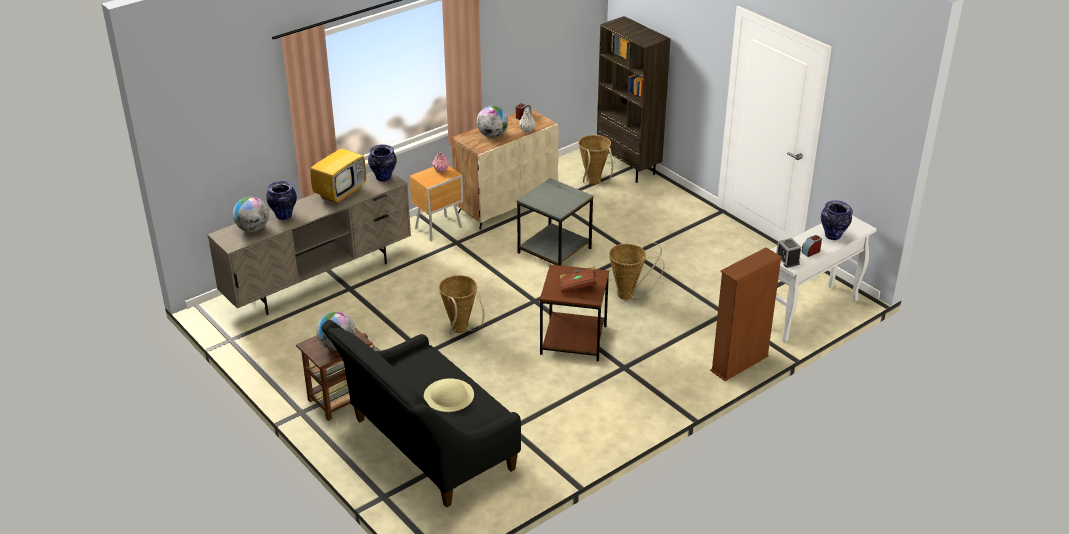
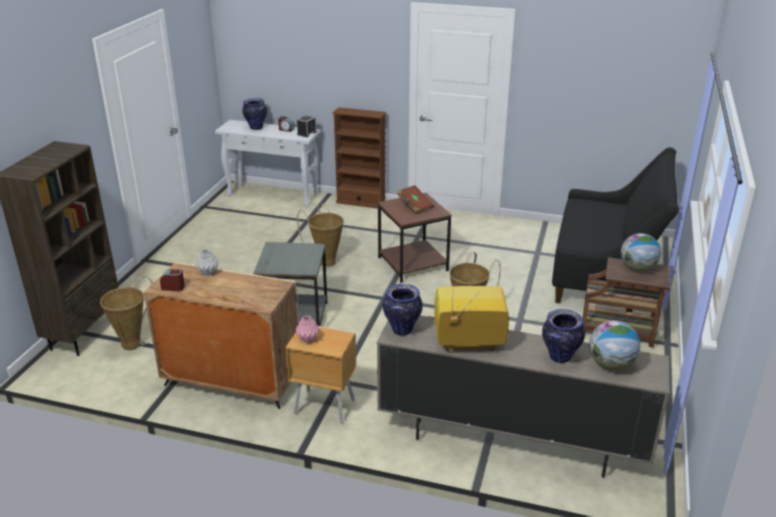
camera: 125 degrees left, 5 degrees down
(448, 395) = (593, 220): beige hat -> none
(492, 135) = (240, 289): globe -> none

